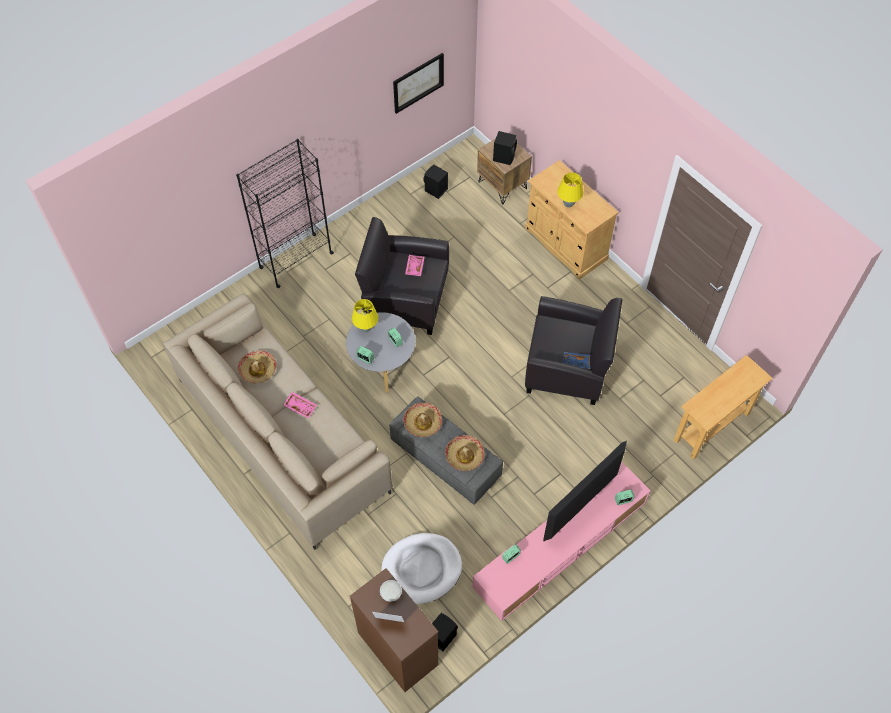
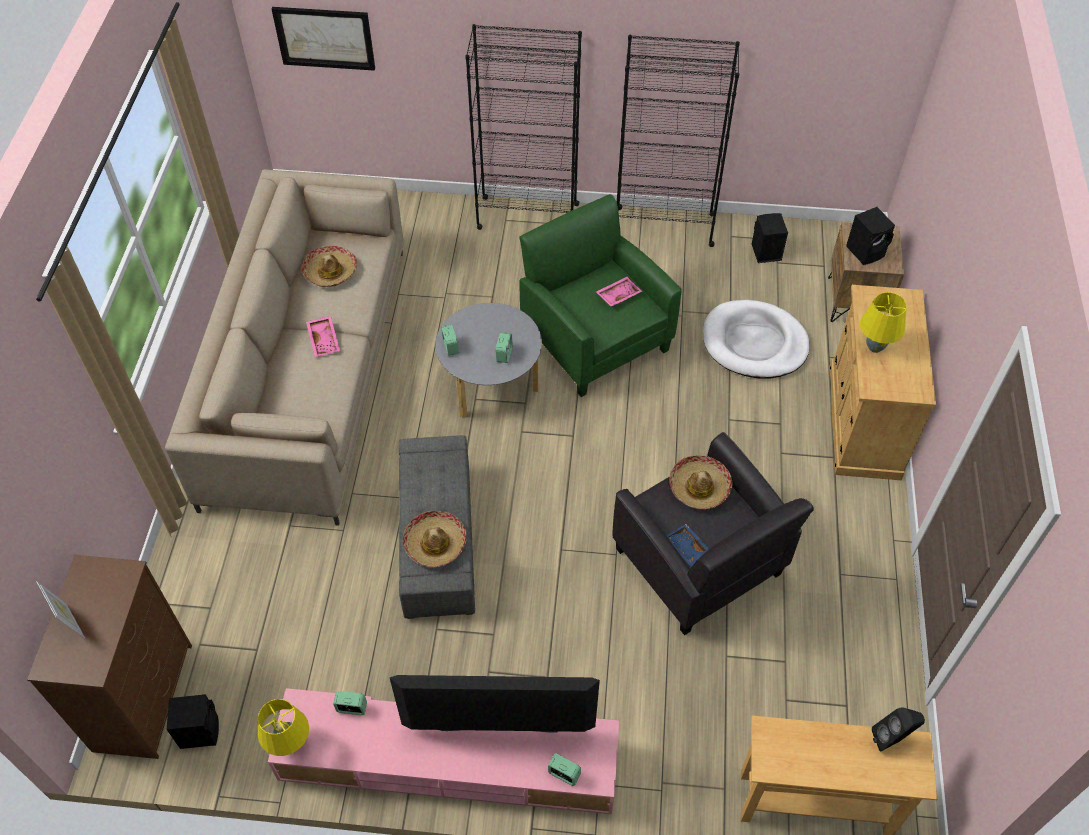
camera: 45 degrees right, 5 degrees down
(366, 329) = (488, 318): yellow table lamp -> yellow table lamp (289, 745)
(372, 213) = (663, 226): none -> black bookcase
(391, 593) = (114, 593): white bowl -> none
(405, 300) = (595, 339): black armchair -> green armchair
(418, 82) = (808, 72): picture -> picture (324, 38)
(422, 422) = (434, 467): hat -> hat (699, 487)
(422, 569) = (270, 636): white dog bed -> white dog bed (754, 343)
(736, 369) = (891, 739): none -> black speaker

